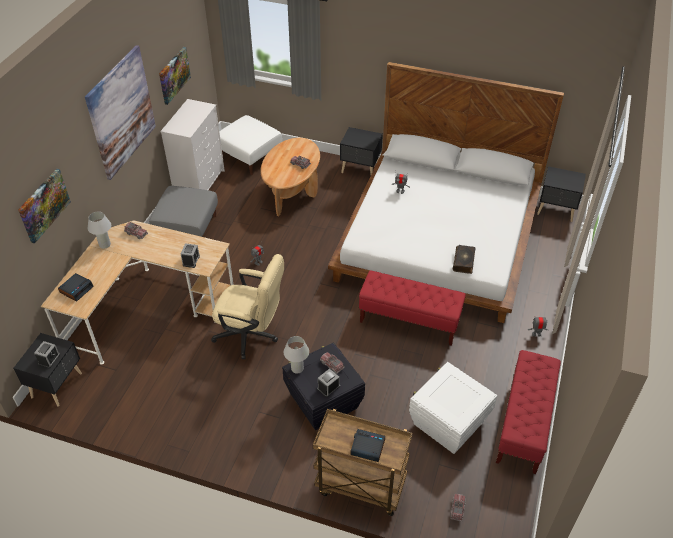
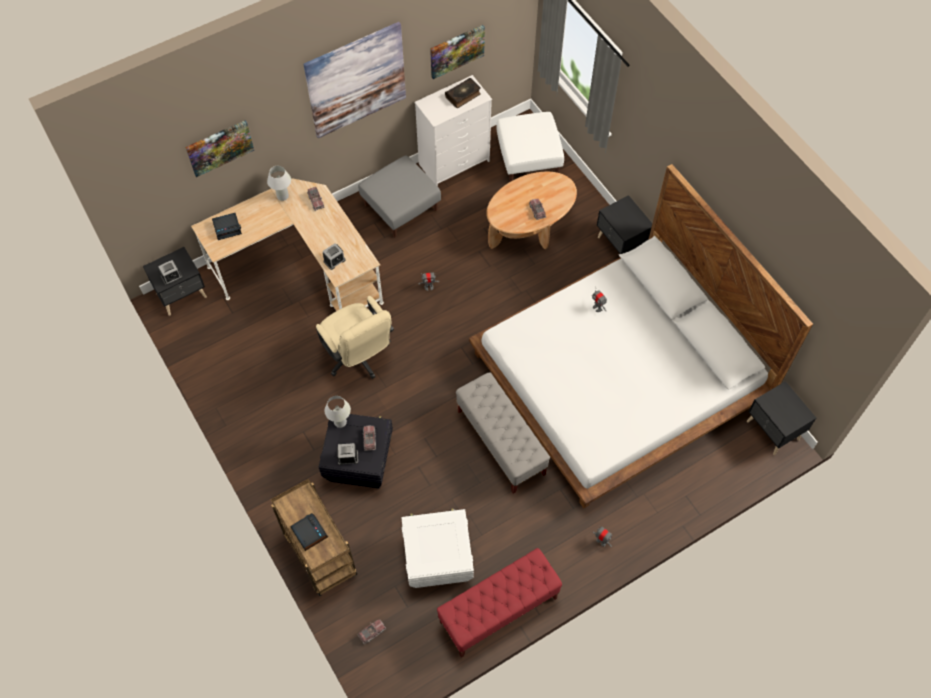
camera: 40 degrees right, 15 degrees up
(409, 321) = (501, 443): red bench -> grey bench
(464, 262) = (575, 427): book -> book (463, 96)

